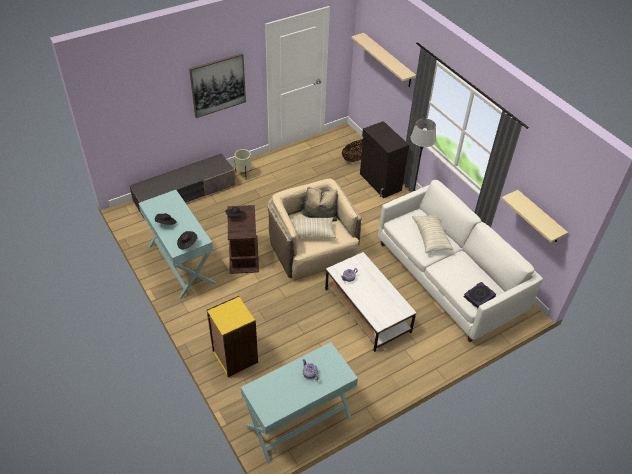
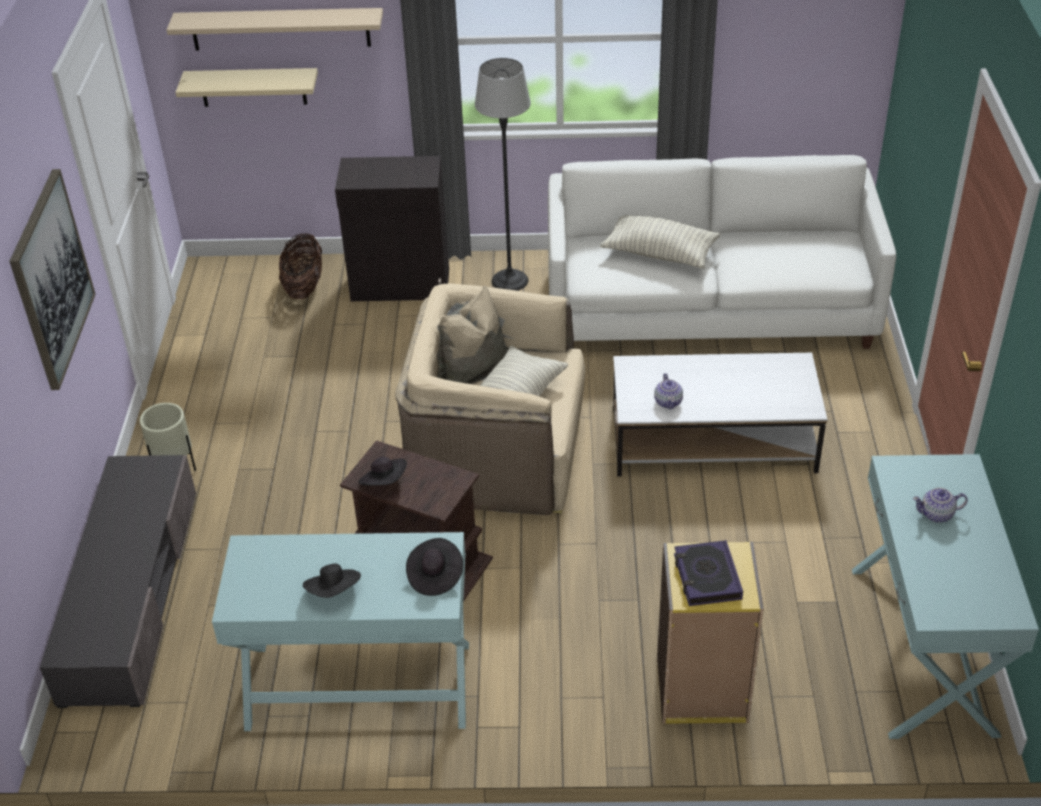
camera: 55 degrees left, 5 degrees down
(479, 296) = (838, 260): book -> book (707, 577)
(539, 217) = (799, 77): beige shelf -> beige shelf (253, 87)

